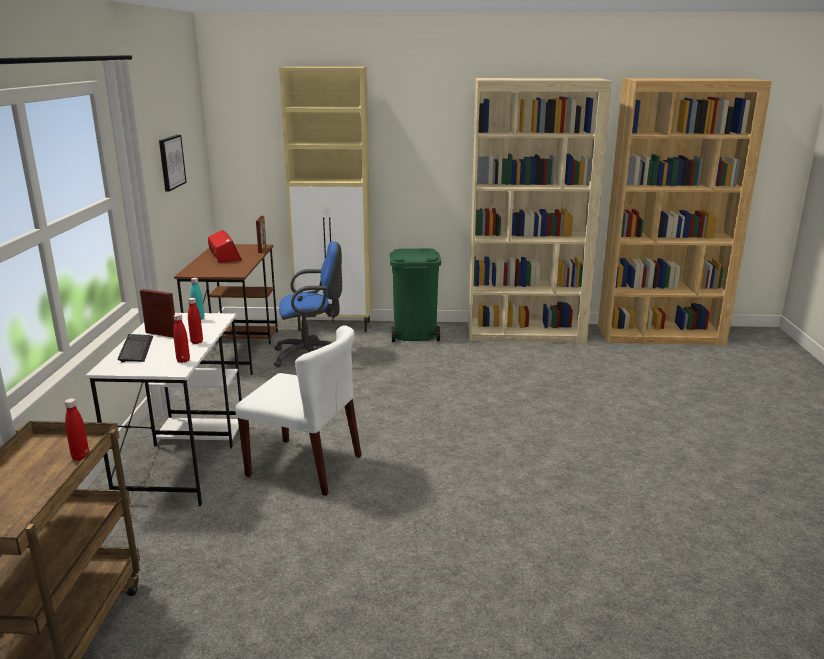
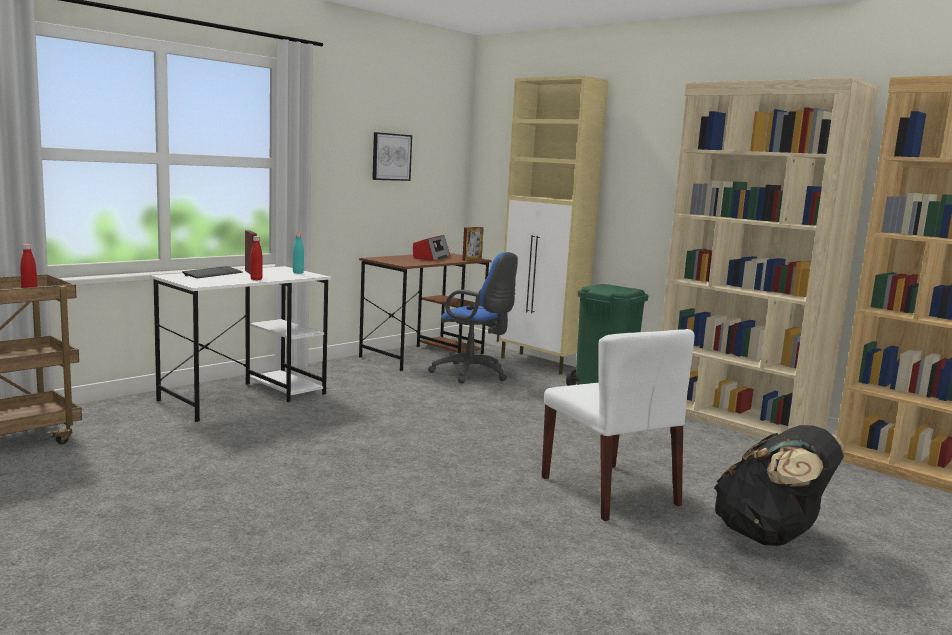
camera: 40 degrees right, 10 degrees down
(183, 360) = (217, 283): red bottle -> none
(305, 466) = (309, 429): white chair -> white chair (610, 491)
(670, 413) = (770, 537): none -> black backpack

